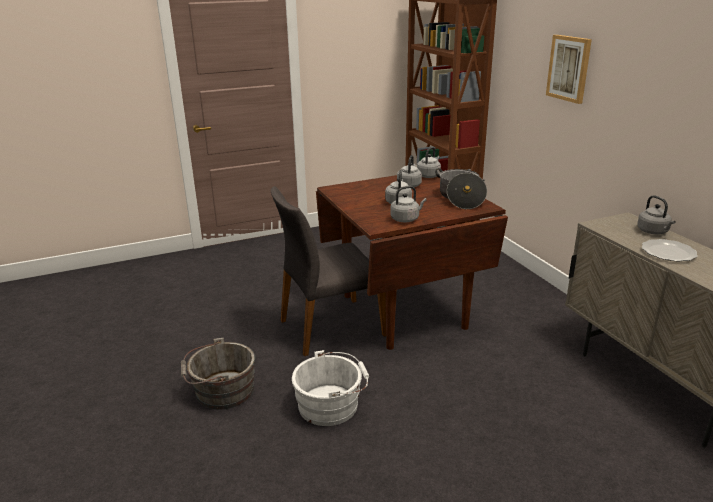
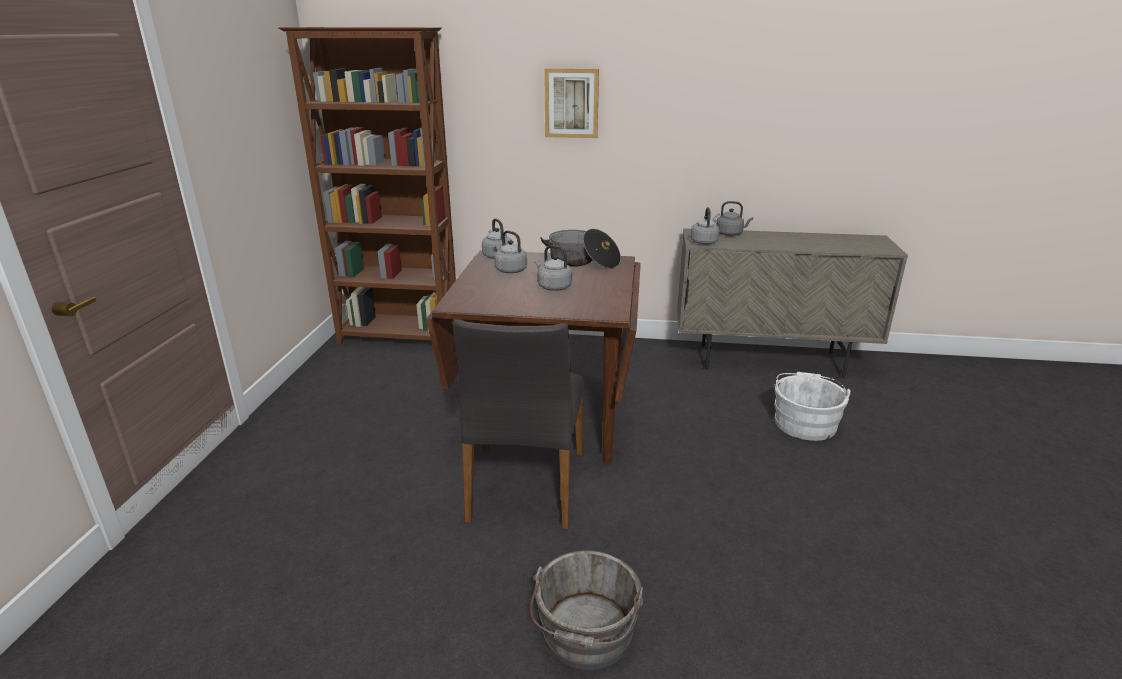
camera: 60 degrees left, 0 degrees up
(332, 405) = (683, 540): white bucket -> white bucket (804, 422)
(406, 219) = (607, 296): grey kettle -> grey kettle (703, 241)
(668, 252) = (771, 242): plate -> none

